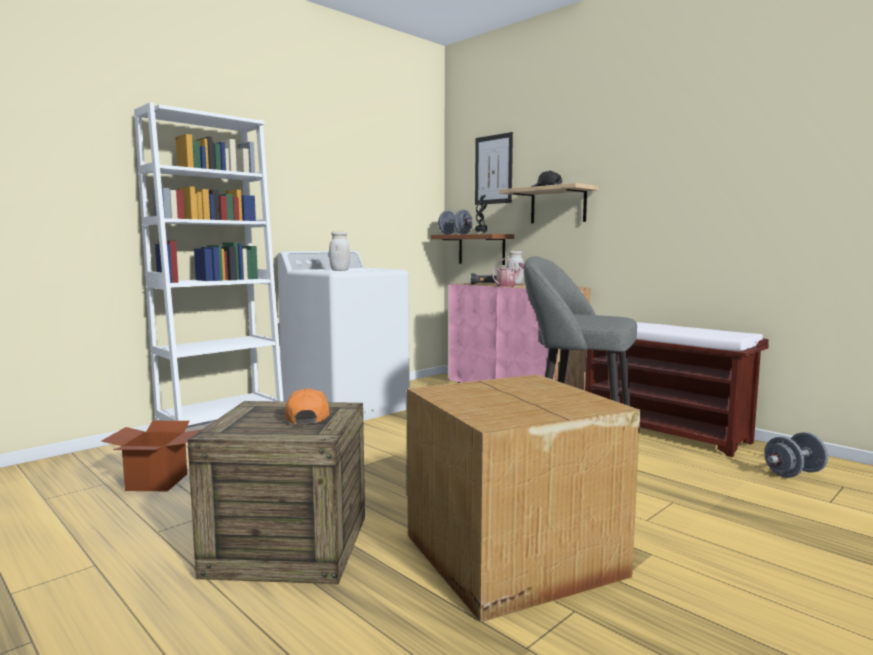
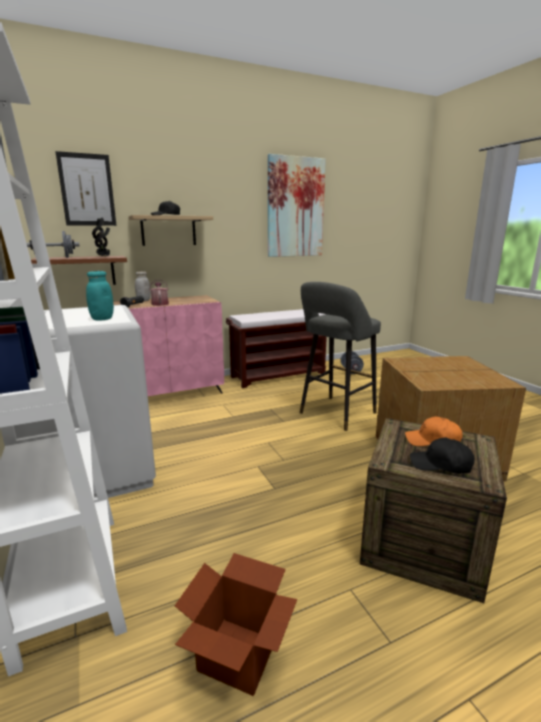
camera: 70 degrees left, 10 degrees up
(252, 420) = (441, 464): none -> black cap
(339, 270) = (102, 319): white jar -> turquoise jar
(744, 157) = (295, 208): none -> picture

